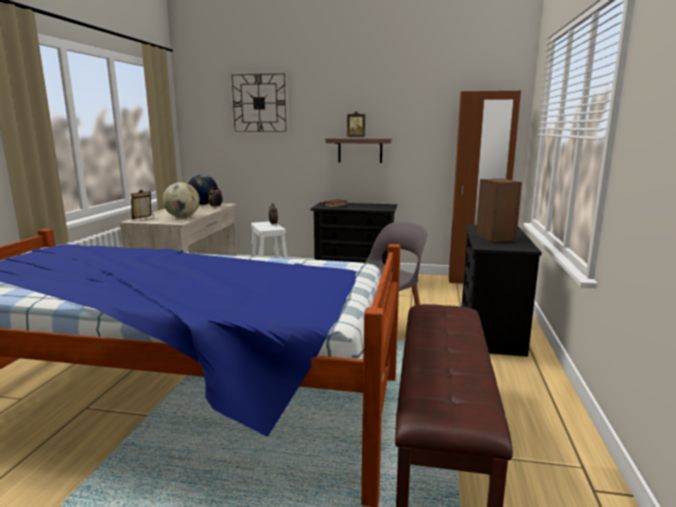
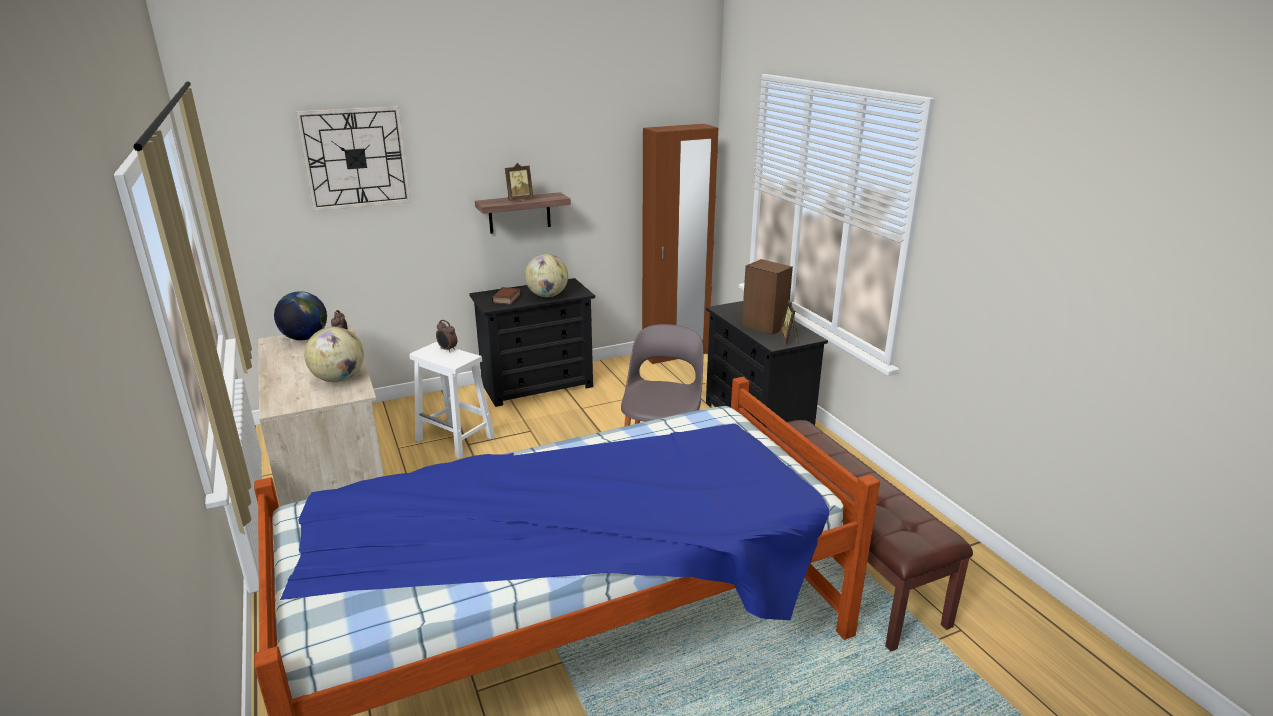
camera: 35 degrees left, 10 degrees up
(144, 219) = (285, 400): picture frame -> picture frame (789, 339)
(362, 207) = (547, 295): none -> globe

